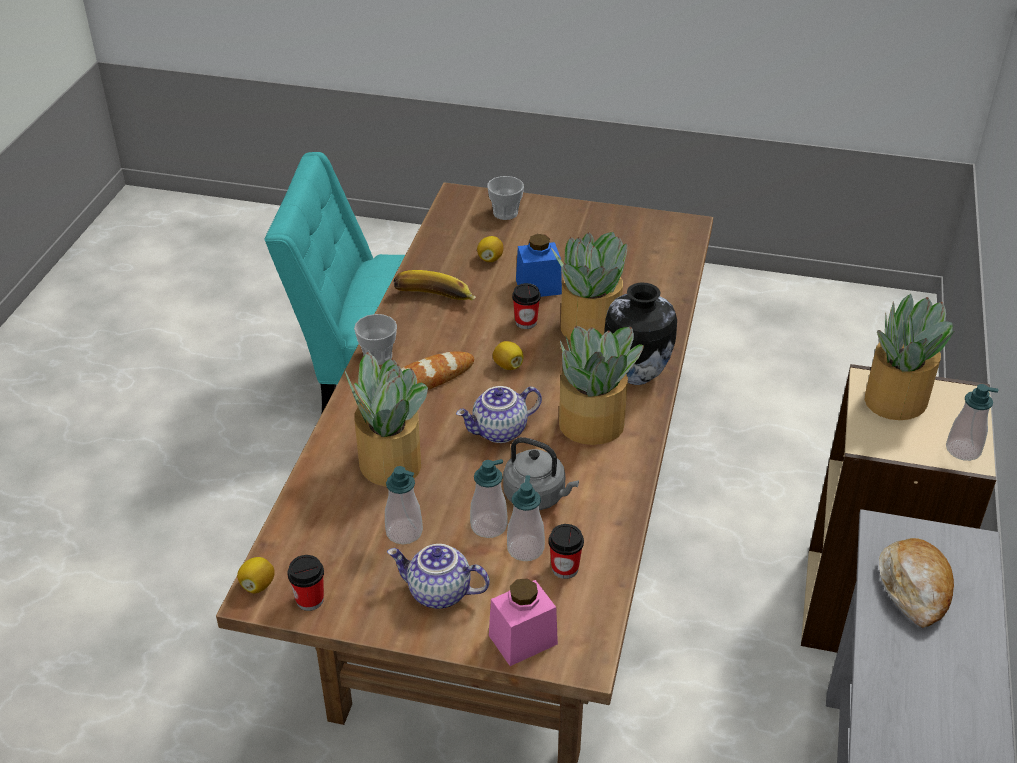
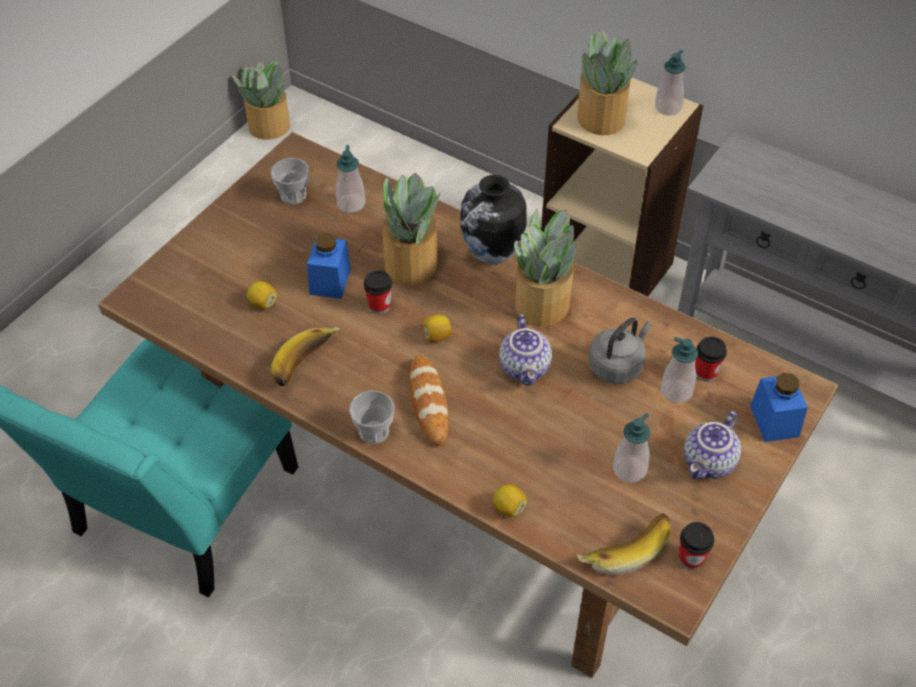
camera: 70 degrees left, 10 degrees up
(258, 585) = (661, 596): lemon -> lemon (509, 508)
(306, 546) = (624, 548): none -> banana
(390, 462) = (534, 458): potted plant -> potted plant (268, 127)
(488, 526) = (641, 408): soap dispenser -> soap dispenser (351, 204)
(505, 213) = (191, 270): cup -> cup (293, 195)
(523, 640) = (774, 421): pink jar -> blue jar
(915, 588) = (773, 191): bread -> none

